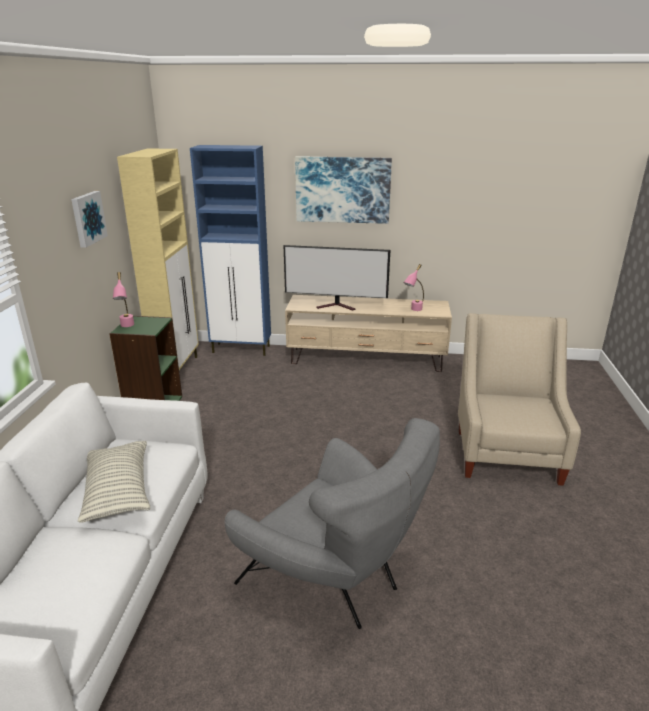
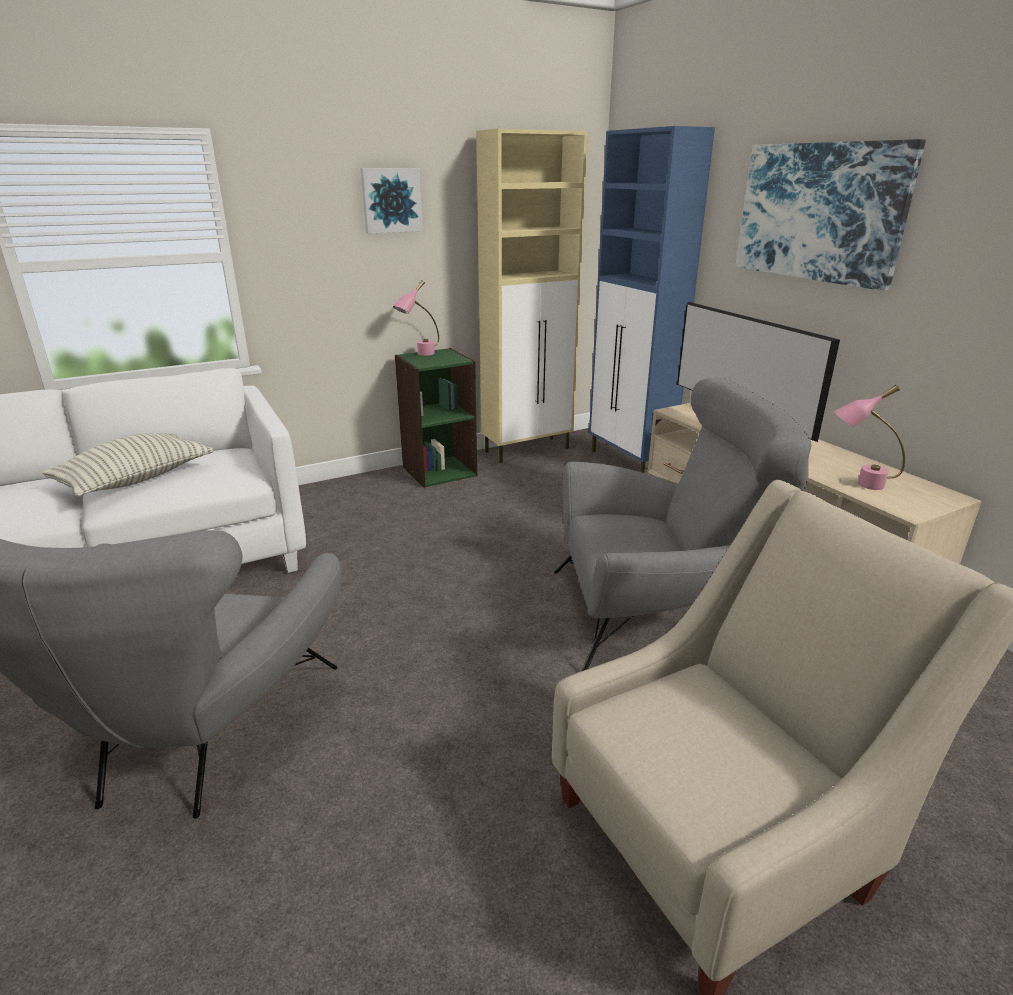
camera: 55 degrees right, 0 degrees up
(377, 405) = (657, 612): none -> grey armchair

